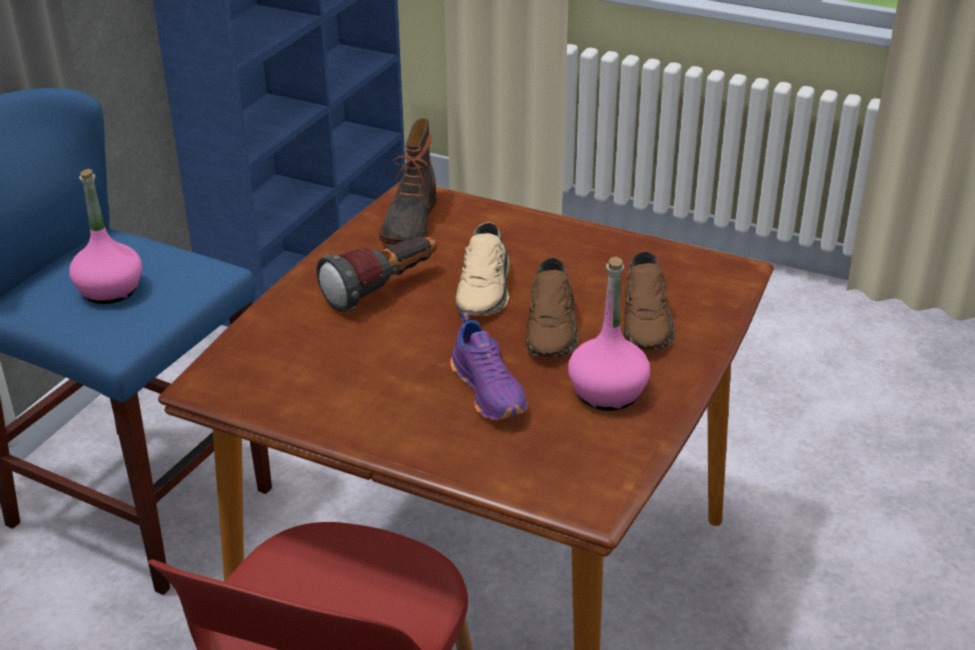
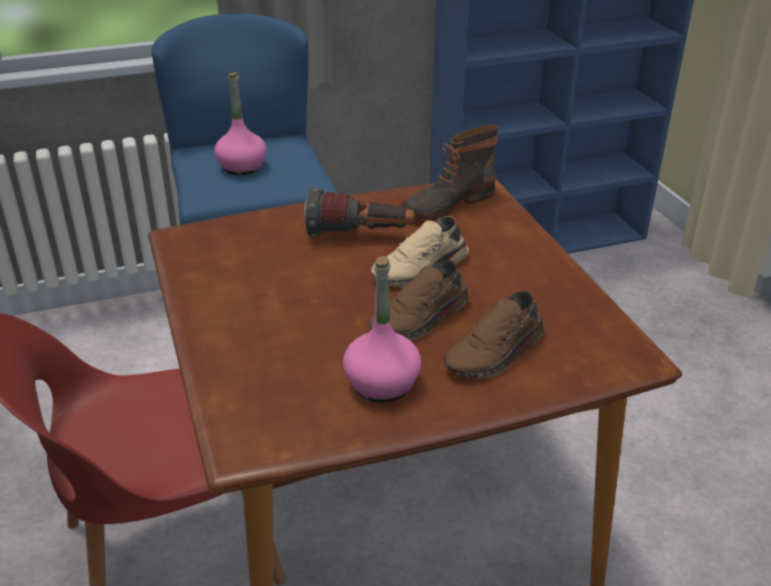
camera: 45 degrees right, 0 degrees up
(490, 391) = (311, 334): purple shoe -> none

